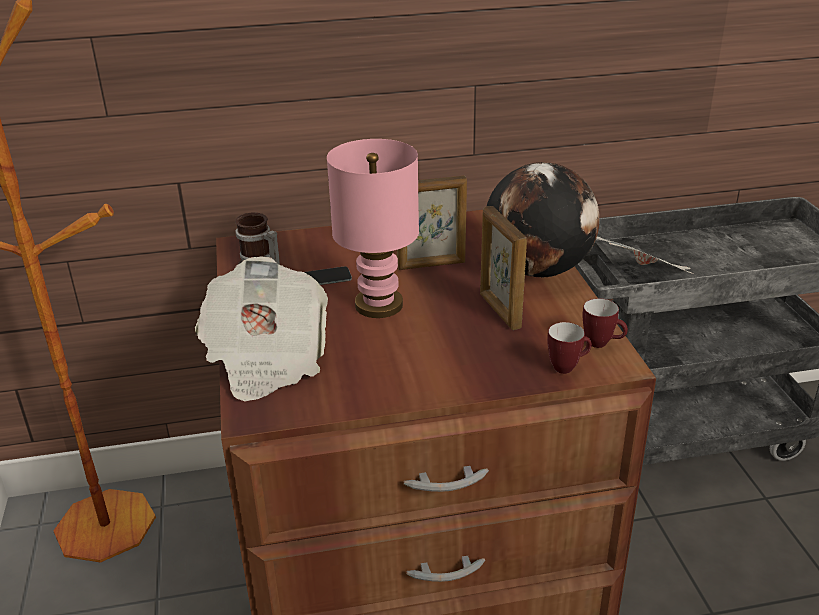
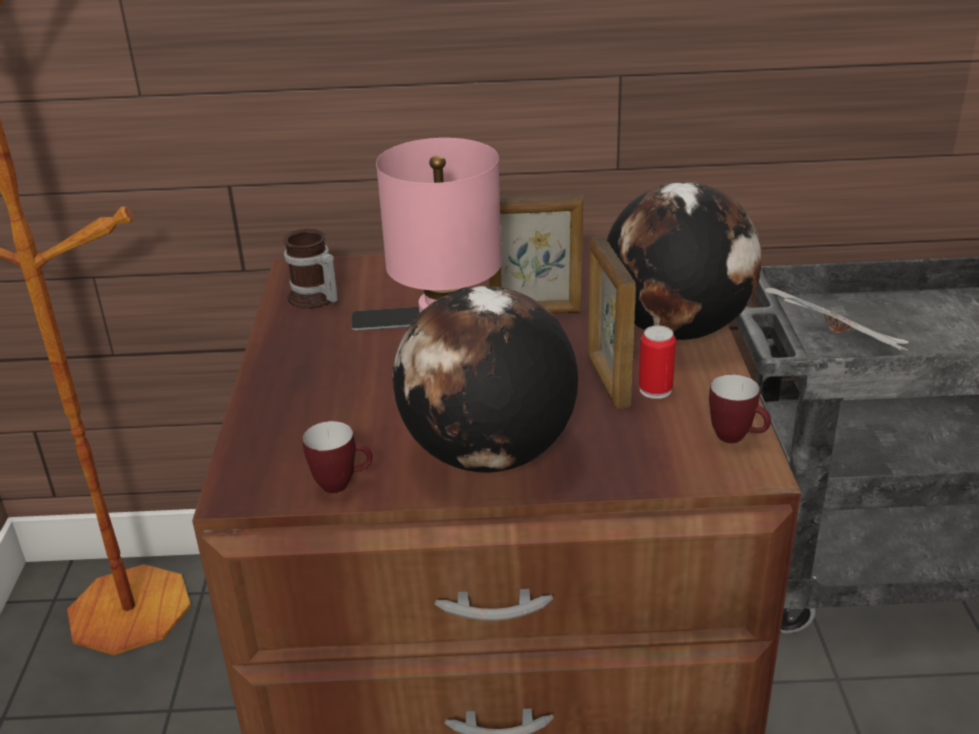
camera: 10 degrees right, 0 degrees up
(266, 358) = (283, 419): newspaper -> none
(429, 371) = (488, 456): none -> globe
(535, 314) = (655, 390): none -> can
(567, 367) = (678, 466): mug -> mug (342, 484)

